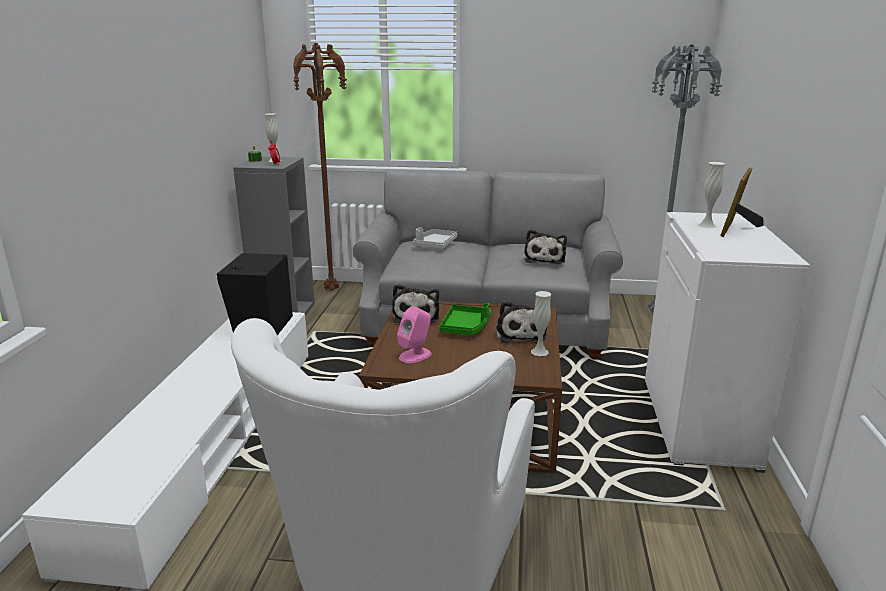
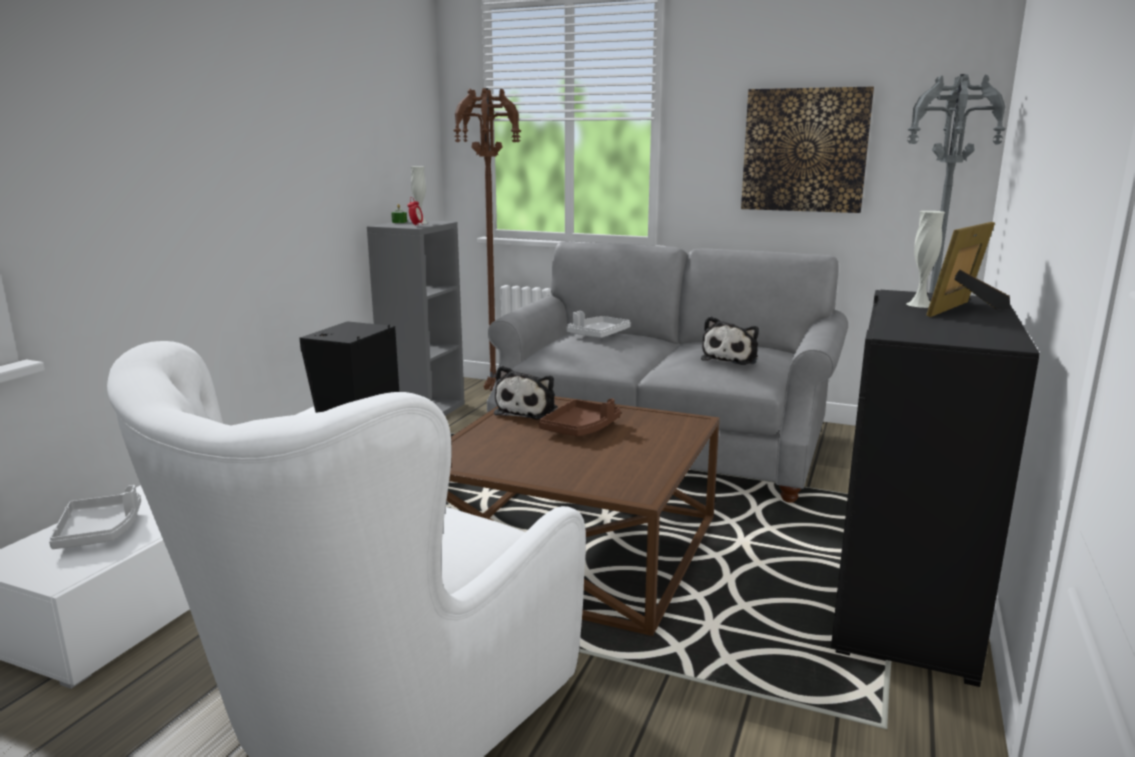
camera: 15 degrees right, 5 degrees down
(125, 462) = (100, 531): none -> grey tray
(415, 355) = (492, 452): pink speaker -> none
(465, 327) = (581, 429): green tray -> brown tray
(520, 333) = (648, 442): plush toy -> none
(539, 352) = (657, 465): white vase -> none
(572, 94) = (804, 150): none -> picture
(700, 423) = (906, 603): white cabinet -> black cabinet

